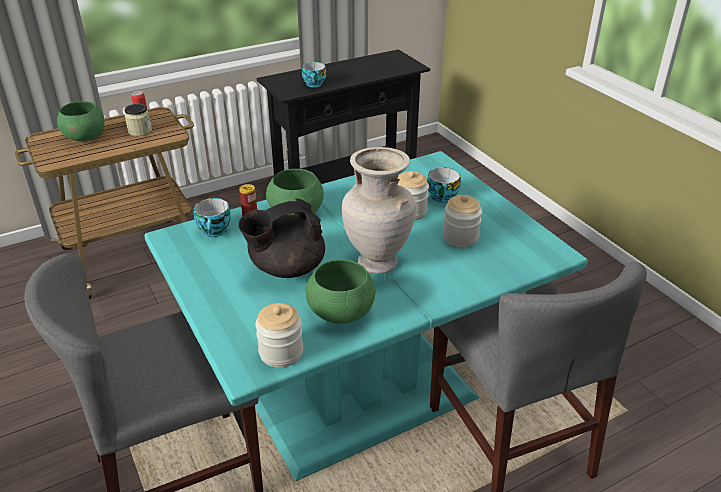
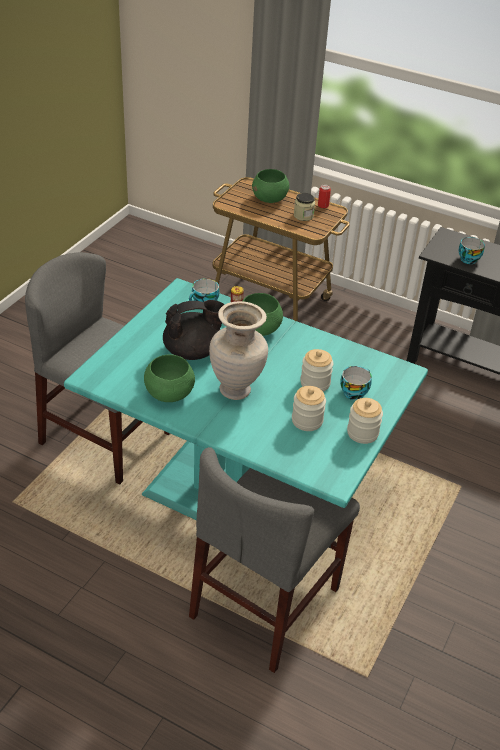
camera: 55 degrees right, 5 degrees up
(281, 352) = (113, 384): jar -> jar (362, 433)
(286, 268) = (193, 351): black teapot -> black teapot turned 135 degrees clockwise

